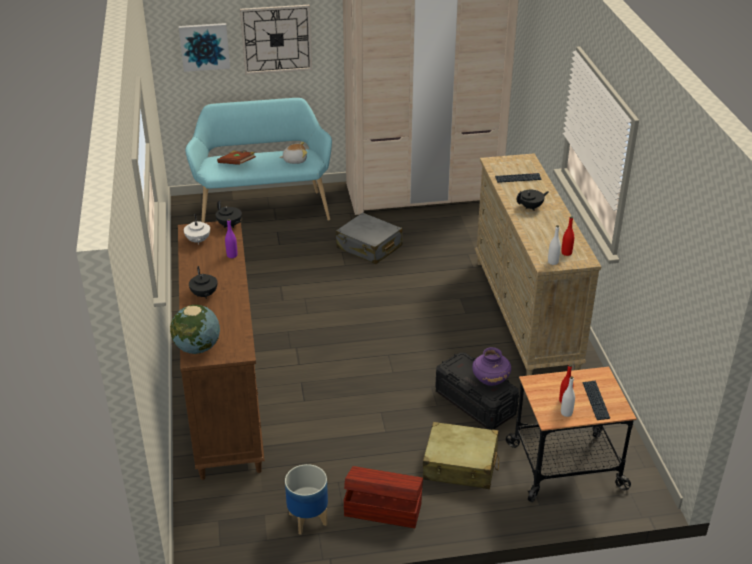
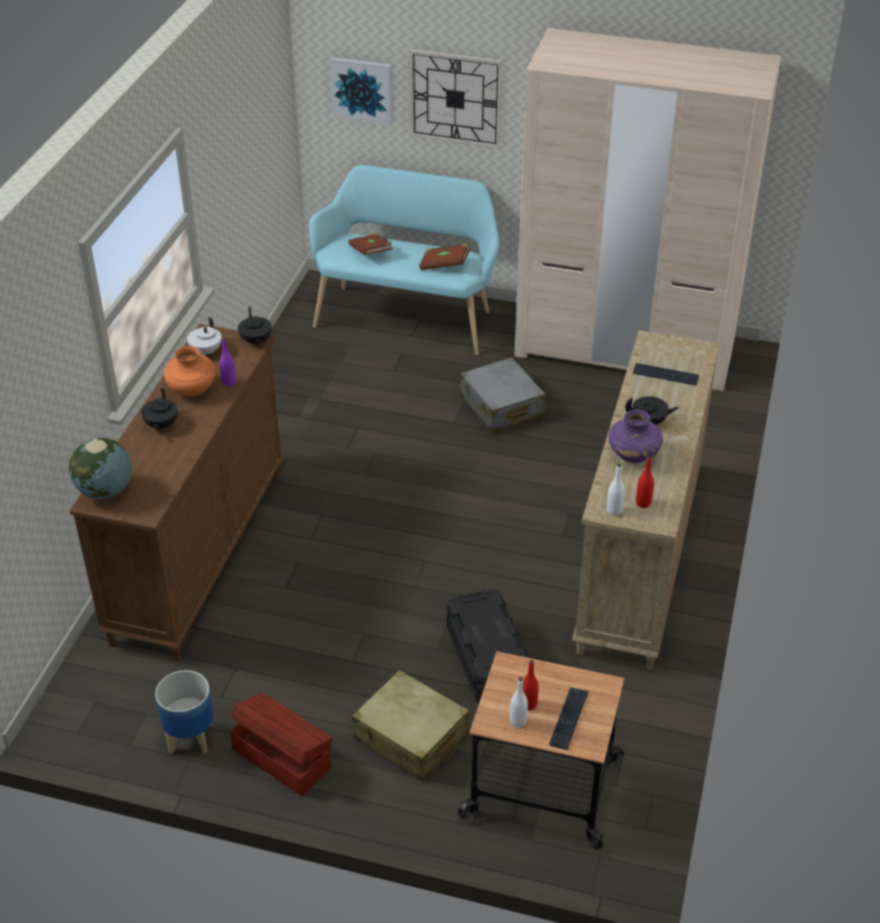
camera: 25 degrees right, 5 degrees up
(208, 267) = (192, 390): none -> orange vase
(294, 160) = (444, 265): plush toy -> brown book
(490, 380) = (502, 640): purple vase -> purple vase (633, 455)

